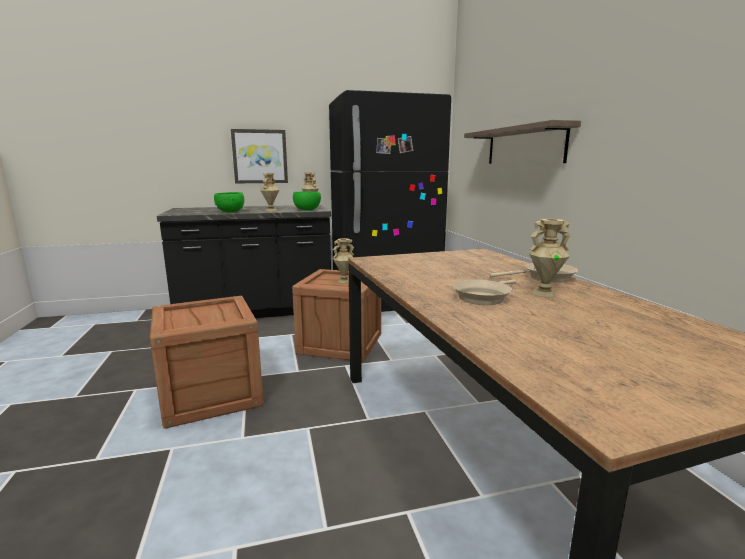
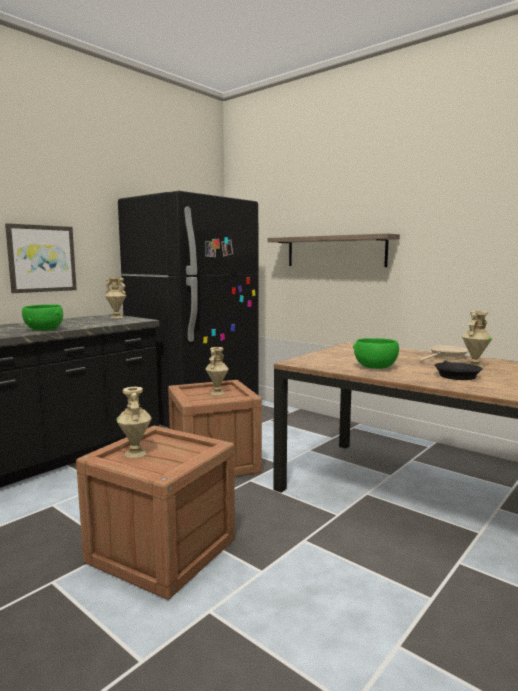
camera: 35 degrees left, 5 degrees down
(271, 210) = (87, 324): beige vase -> beige vase (136, 453)
(307, 210) = (129, 320): green bowl -> green bowl (375, 367)
(483, 297) = (455, 375): beige frying pan -> black frying pan

